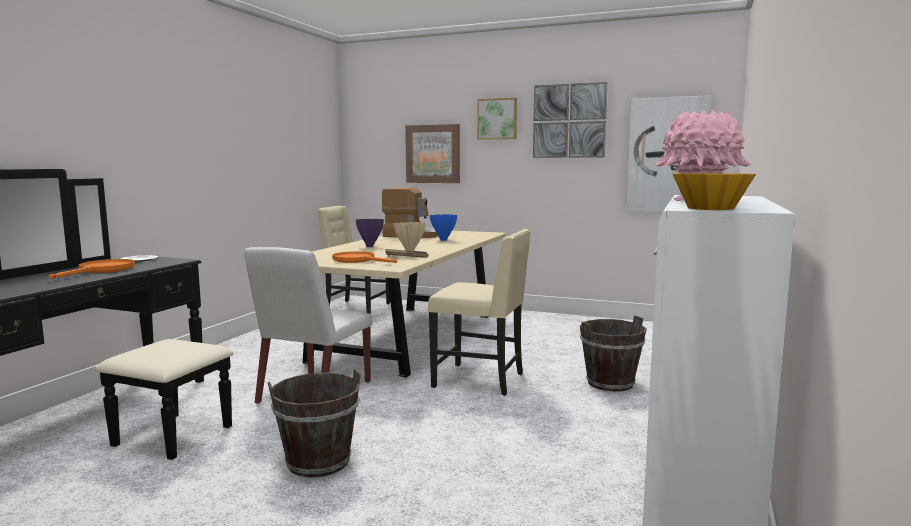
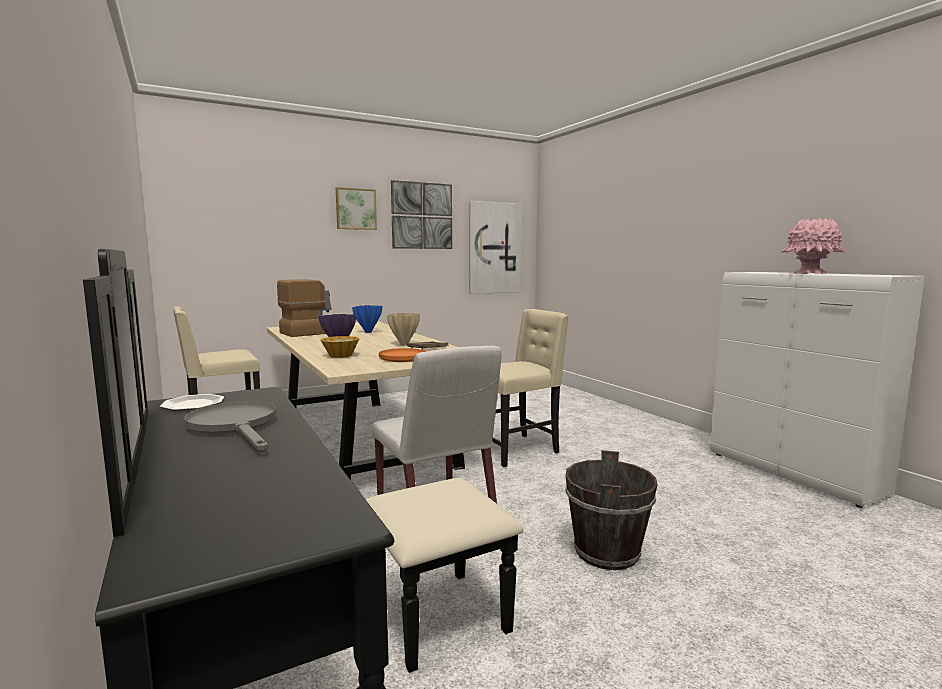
camera: 50 degrees left, 0 degrees up
(101, 270) = (236, 426): orange frying pan -> grey frying pan
(433, 154) = (284, 242): picture -> none
(610, 383) = (579, 423): brown bucket -> none
(711, 208) = (884, 275): bowl -> bowl (341, 355)

